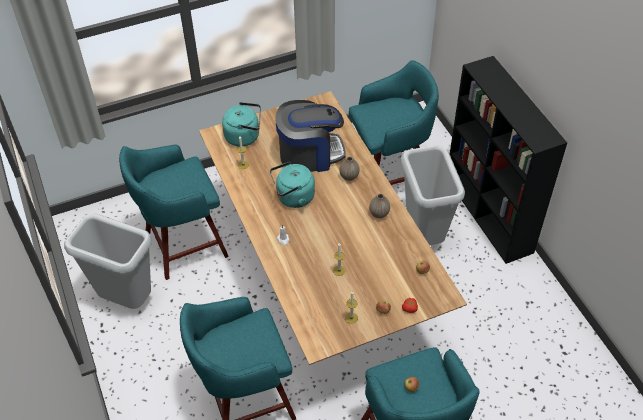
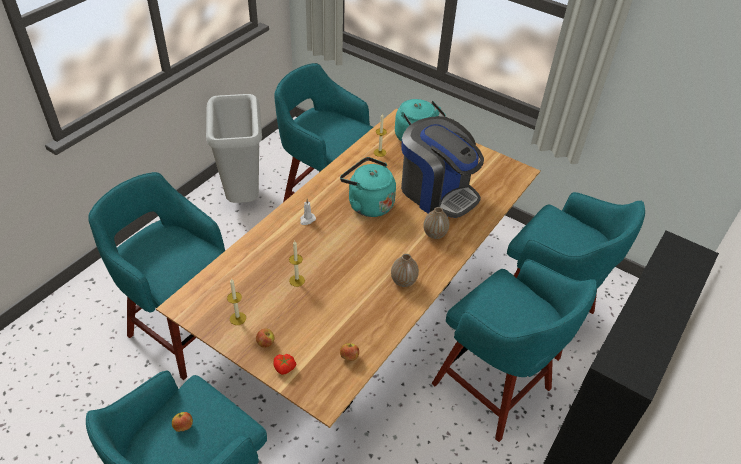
camera: 55 degrees right, 5 degrees down
(425, 236) = (494, 389): grey trash can -> turquoise stool

